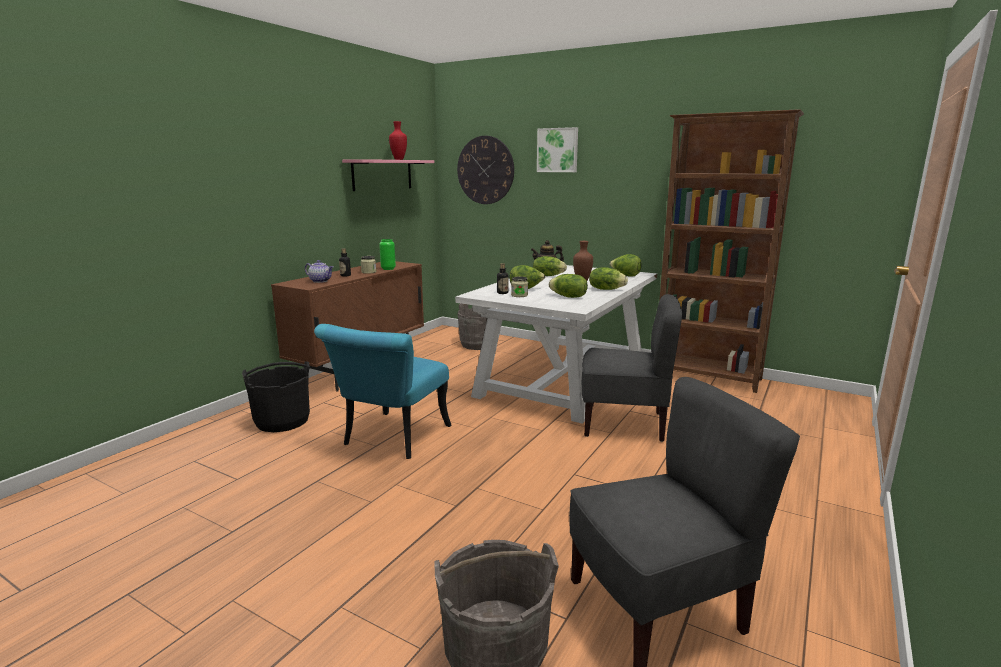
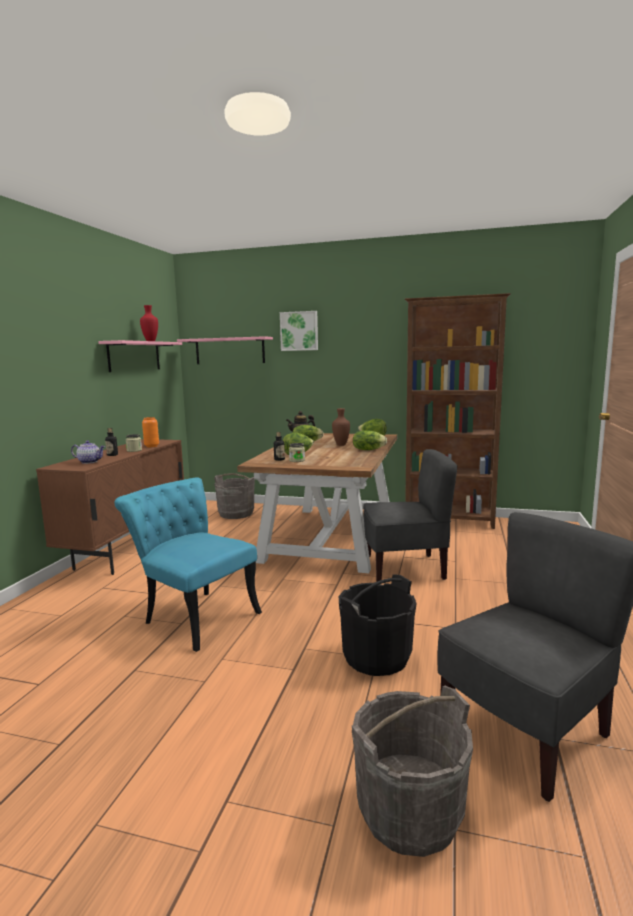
camera: 15 degrees left, 5 degrees down
(282, 421) = (65, 613): black bucket -> black bucket (376, 657)
(388, 269) = (151, 446): green vase -> orange vase
(391, 440) = (194, 615): turquoise chair -> turquoise chair turned 120 degrees clockwise
(485, 170) = (230, 351): wall clock -> pink shelf
(563, 379) = (331, 536): white dining table -> brown dining table
(568, 297) = (342, 458): lettuce -> none

